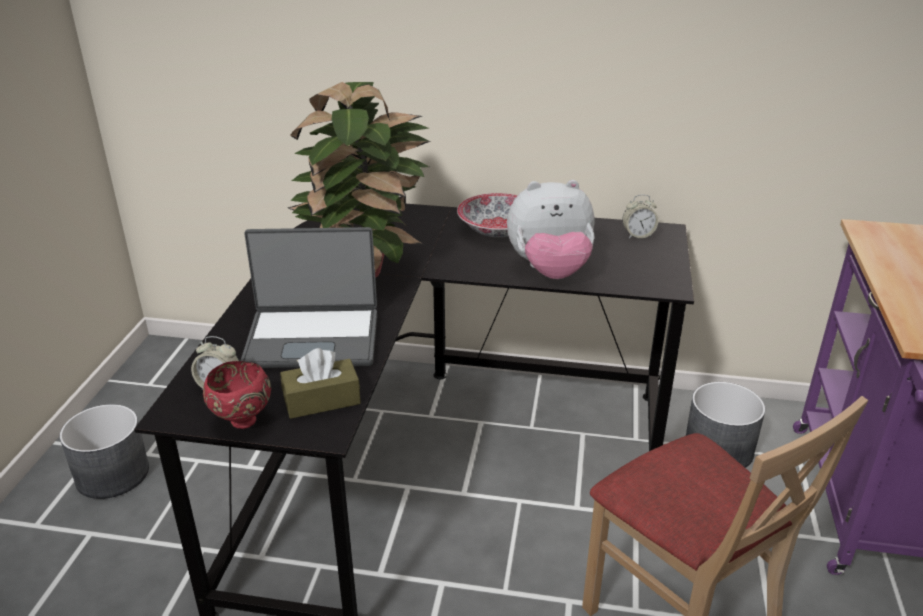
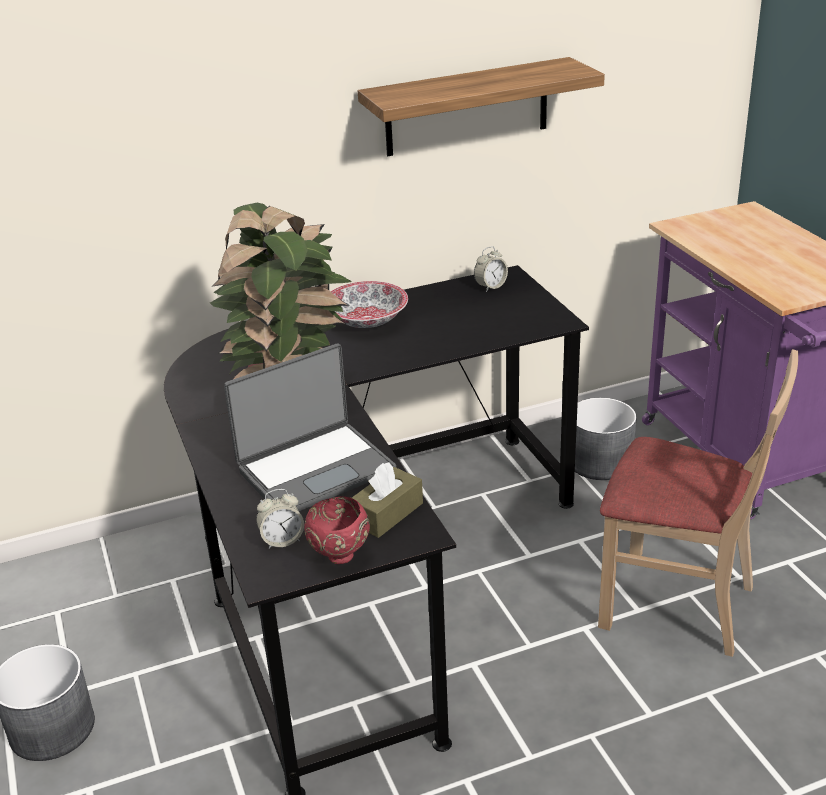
camera: 30 degrees left, 0 degrees up
(550, 271) = (452, 341): plush toy -> none
(654, 46) = (467, 107): none -> shelf

